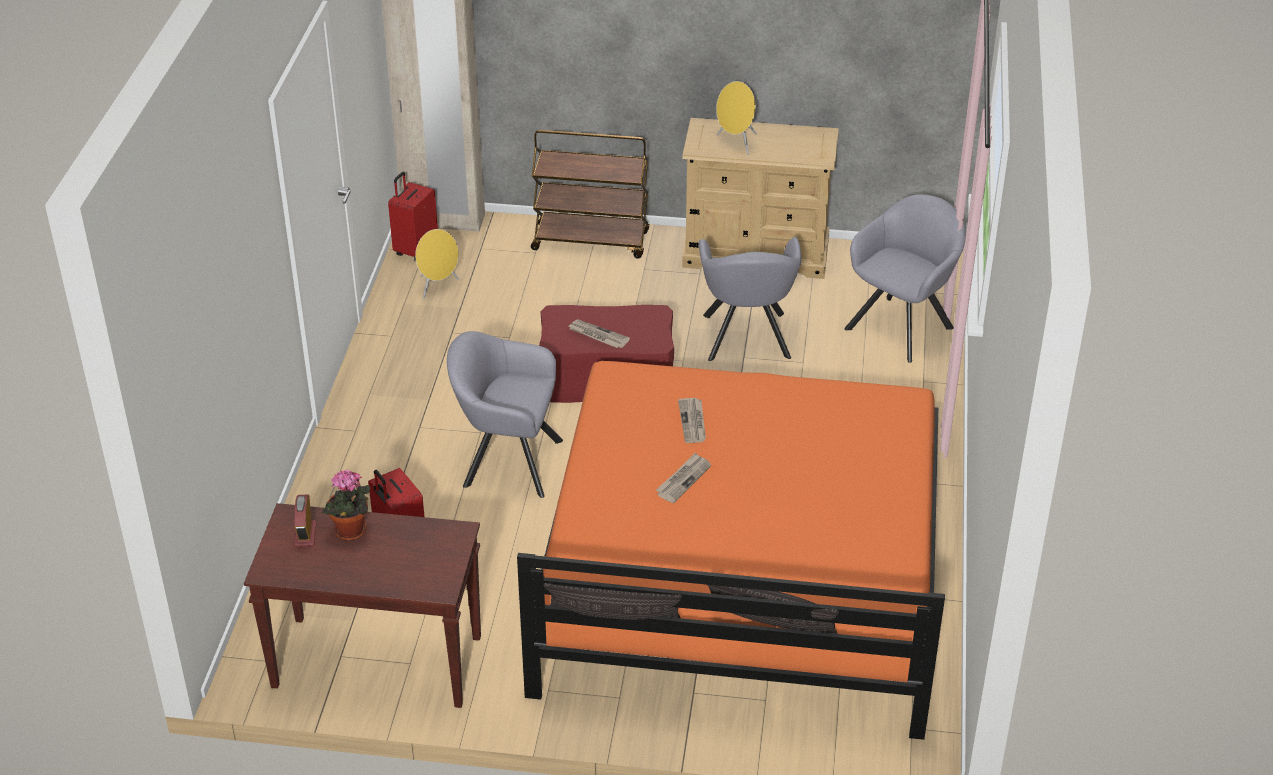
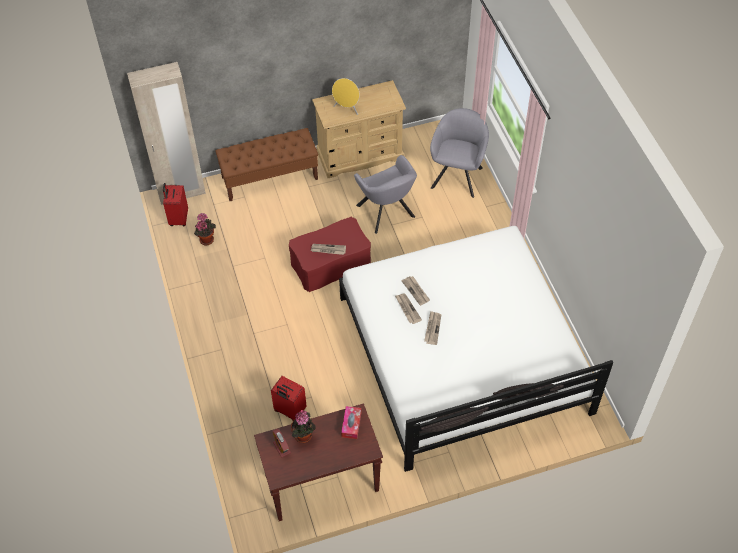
camera: 25 degrees left, 15 degrees up
(437, 543) = (351, 425): none -> tissue box
(438, 287) = (206, 239): yellow speaker -> potted plant
(506, 461) = (311, 337): grey armchair -> none
(591, 241) = (270, 178): brown cart -> brown bench
(660, 440) = (407, 309): none -> newspaper
(741, 569) = (463, 354): orange bed -> white bed

